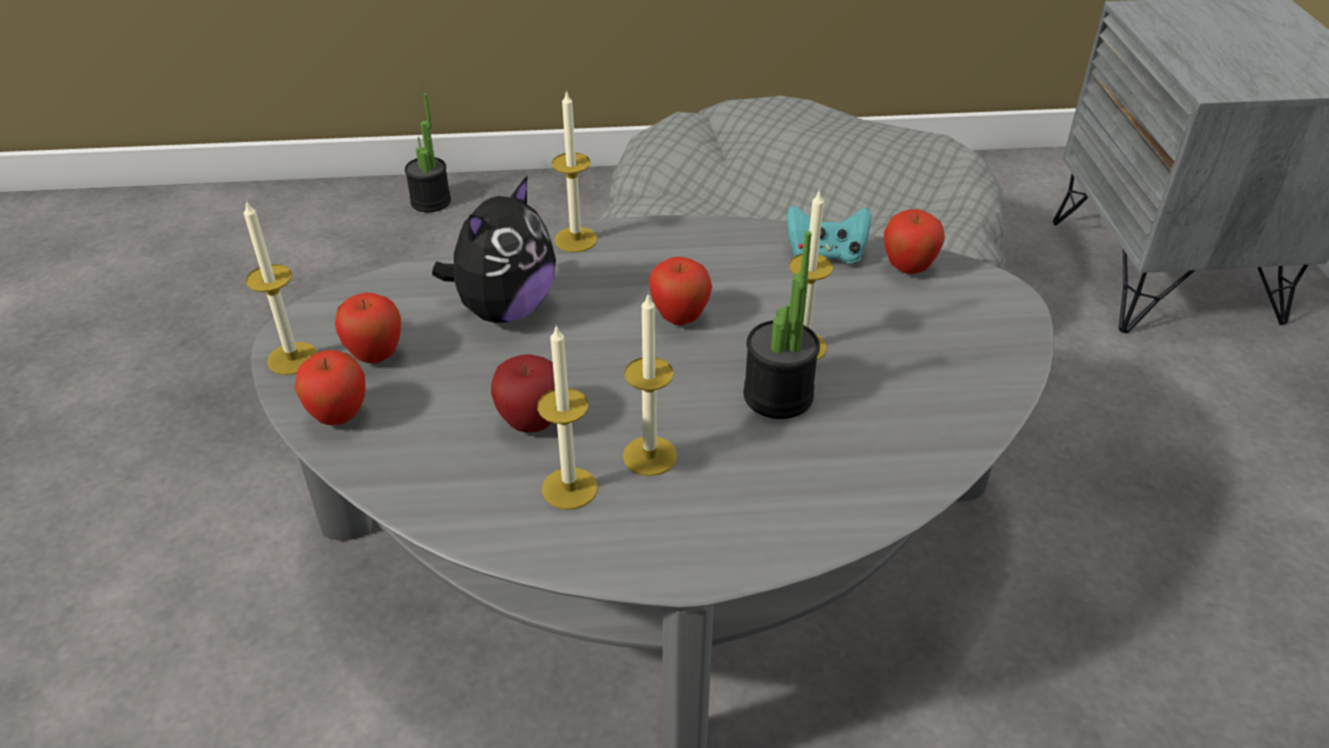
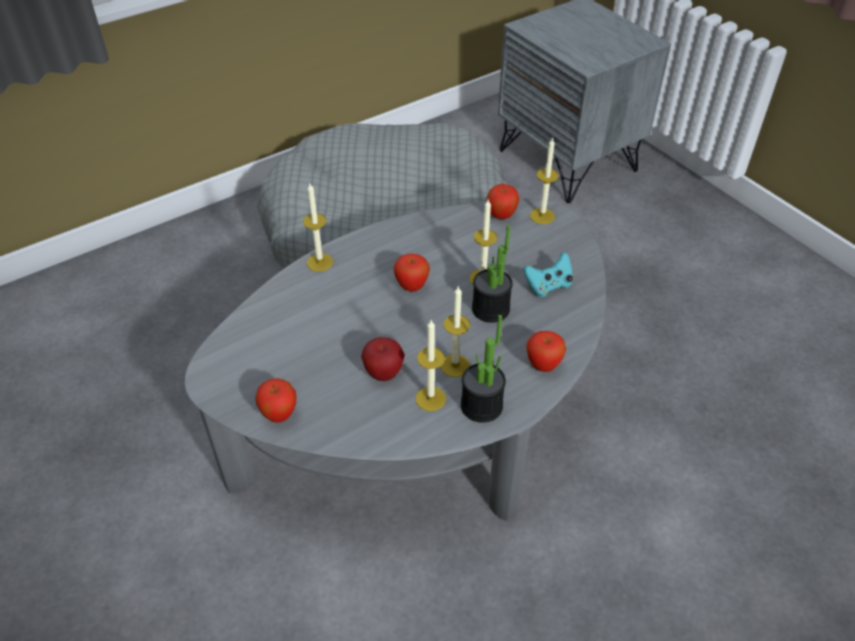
camera: 30 degrees left, 5 degrees up
(292, 358) = (221, 395): candle -> candle (542, 216)
(376, 356) = (268, 373): apple -> apple (543, 365)
(431, 201) = (126, 262): potted plant -> potted plant (481, 406)
(504, 309) = (316, 318): plush toy -> none
(825, 254) = (456, 222): turquoise game controller -> turquoise game controller (548, 286)

